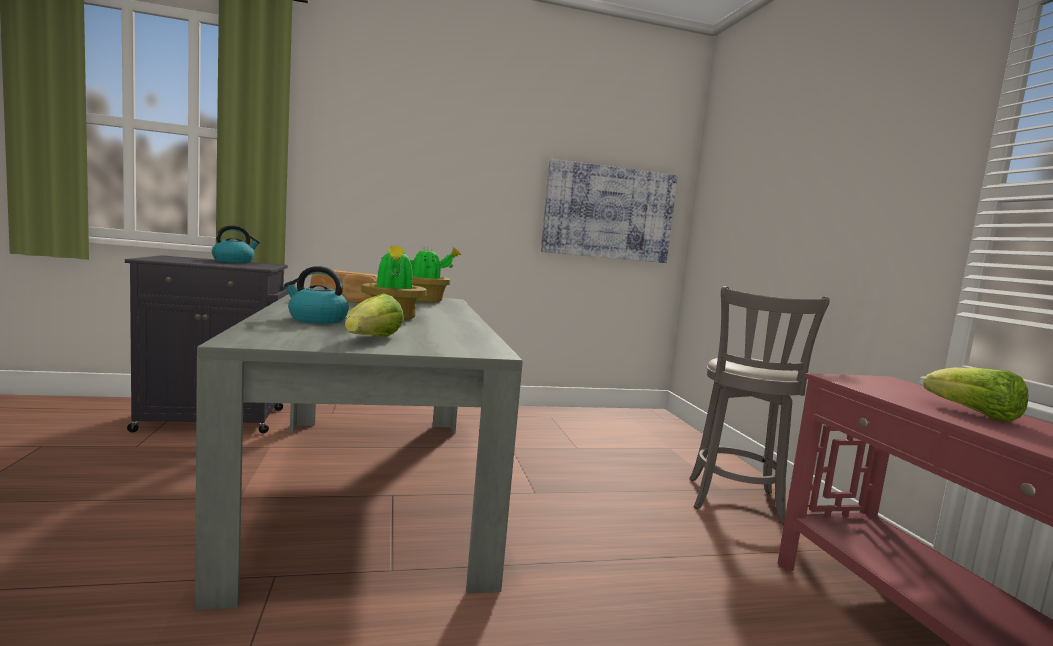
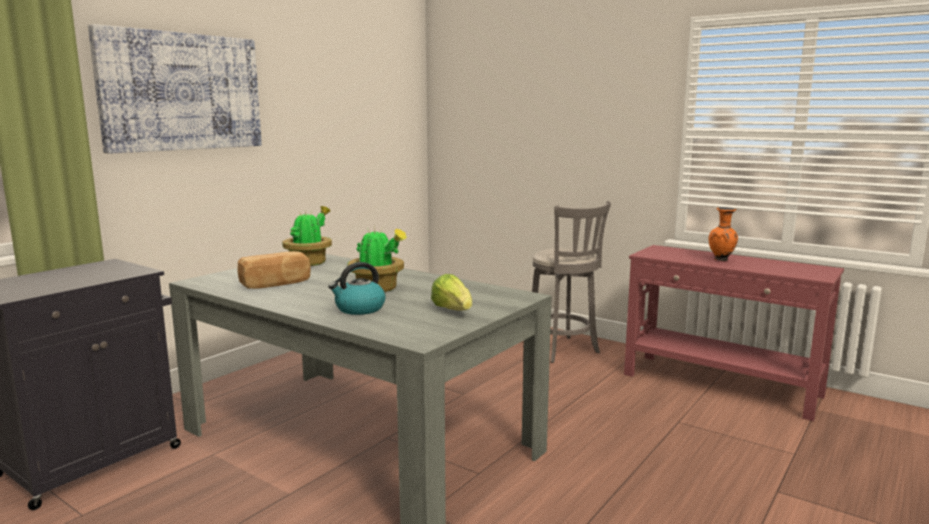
camera: 40 degrees left, 5 degrees up
(234, 261) = (70, 271): kettle -> none
(608, 213) = (373, 138): picture -> picture (181, 92)
(973, 414) = (721, 260): lettuce -> orange vase

